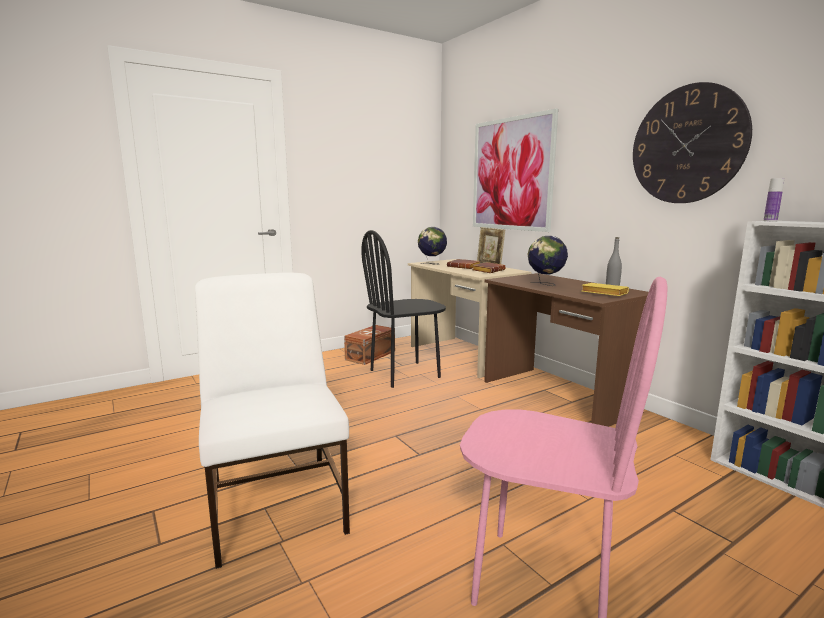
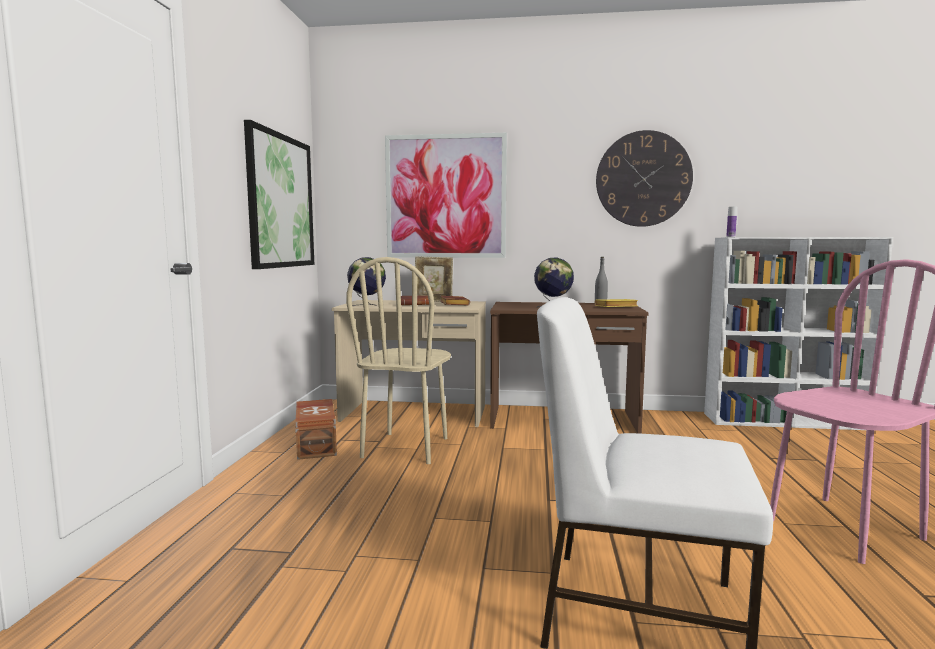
camera: 50 degrees left, 5 degrees down
(387, 185) = (280, 201): none -> picture
(405, 374) = (406, 448): black chair -> beige chair

